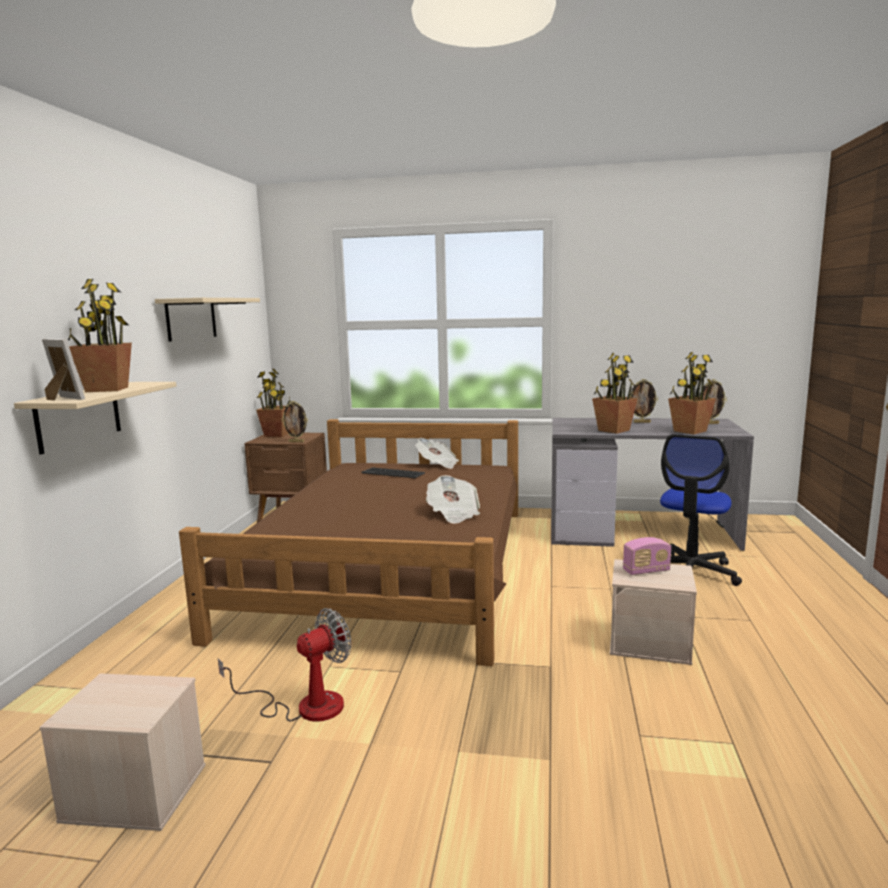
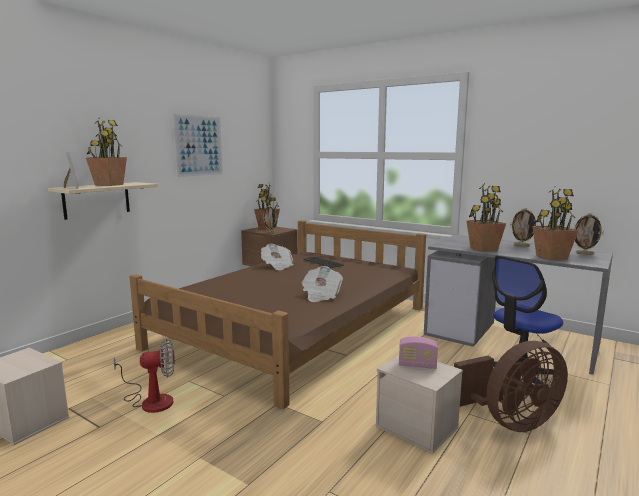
camera: 25 degrees right, 0 degrees up
(191, 319) = (199, 145): beige shelf -> picture
(437, 464) = (362, 260): newspaper -> newspaper (277, 266)
(725, 614) = (511, 422): none -> brown fan

